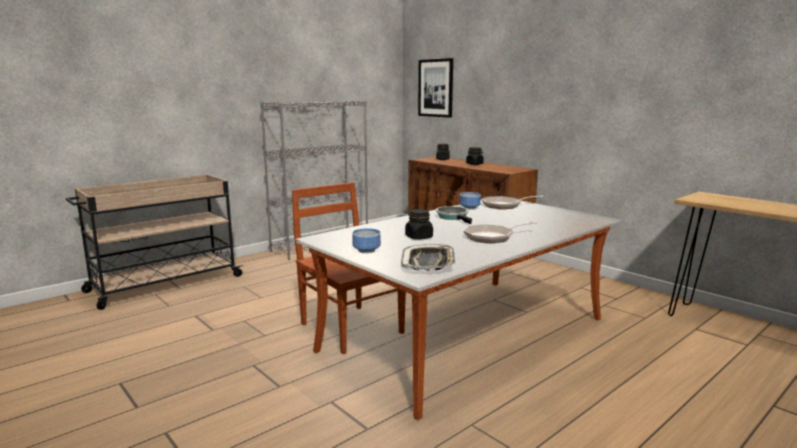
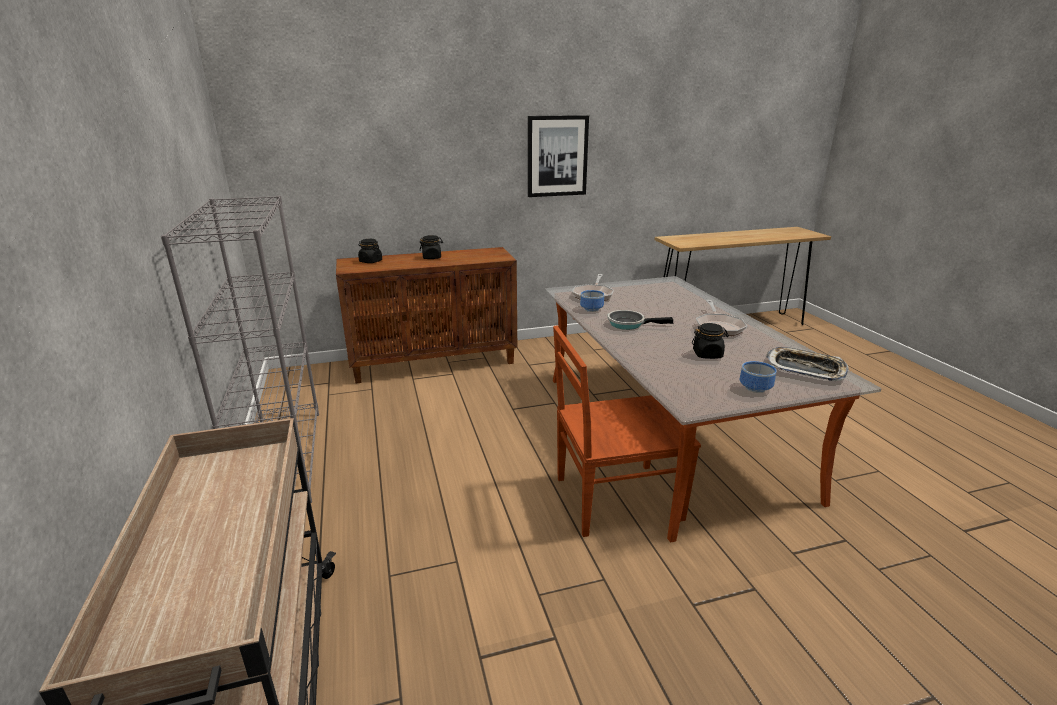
camera: 65 degrees left, 10 degrees up
(436, 88) = (309, 157): picture -> picture (557, 156)

